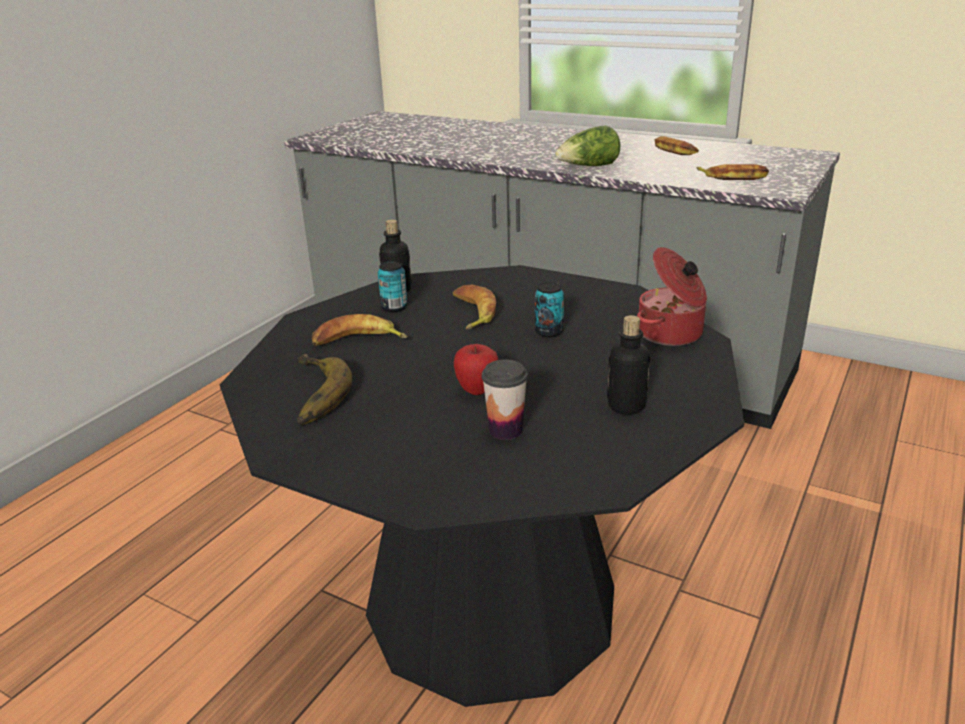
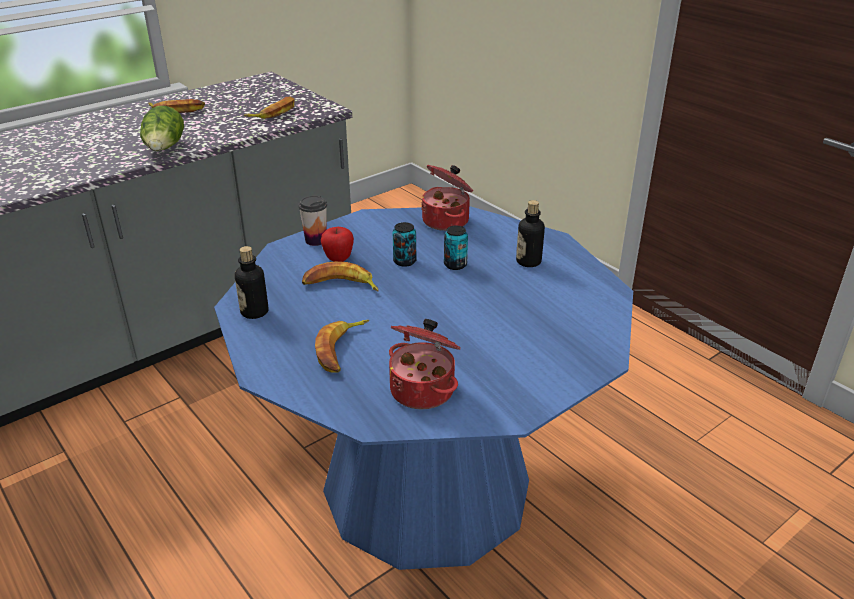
camera: 70 degrees left, 5 degrees up
(309, 395) = (423, 389): banana -> cooking pot
(394, 307) = (290, 320): can -> can (455, 265)
(477, 390) = (471, 309): apple -> apple (338, 259)
(491, 600) = (427, 486): black dining table -> blue dining table
(505, 430) = (532, 310): cup -> cup (315, 240)

